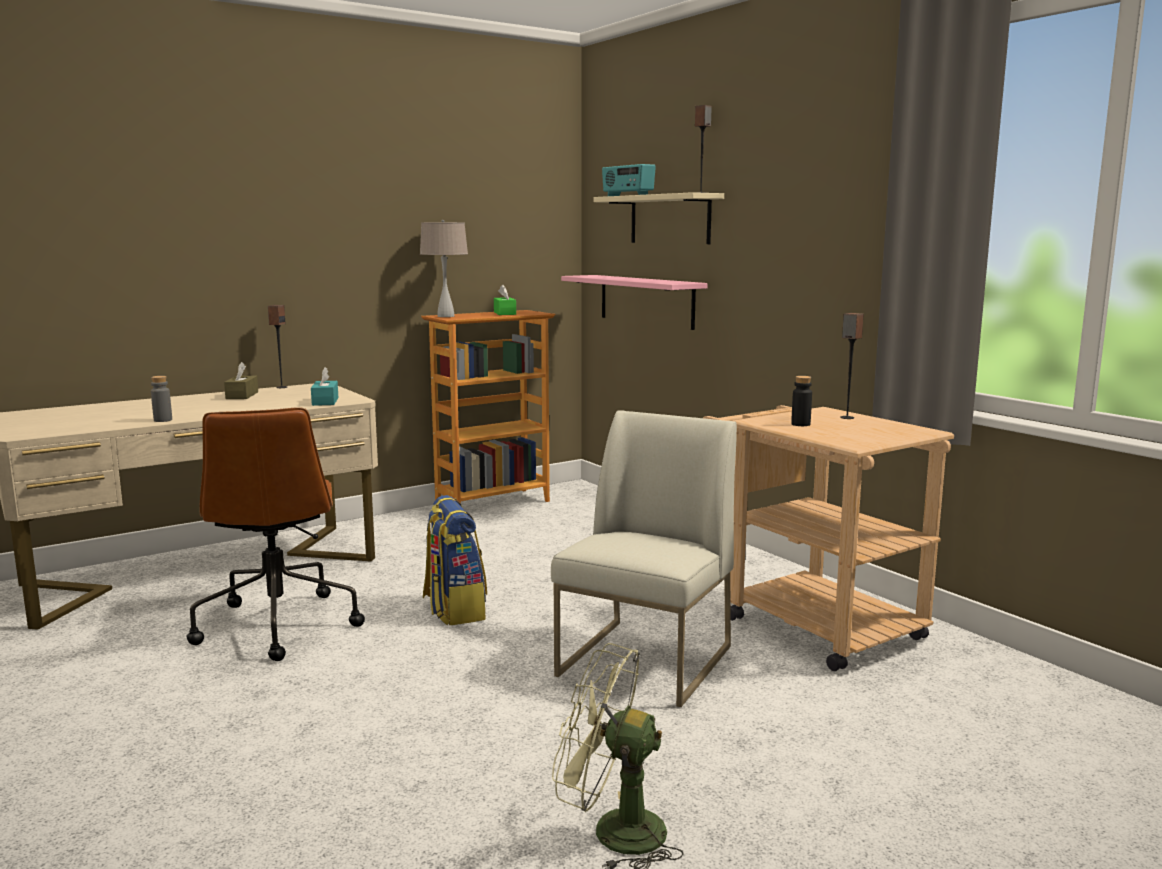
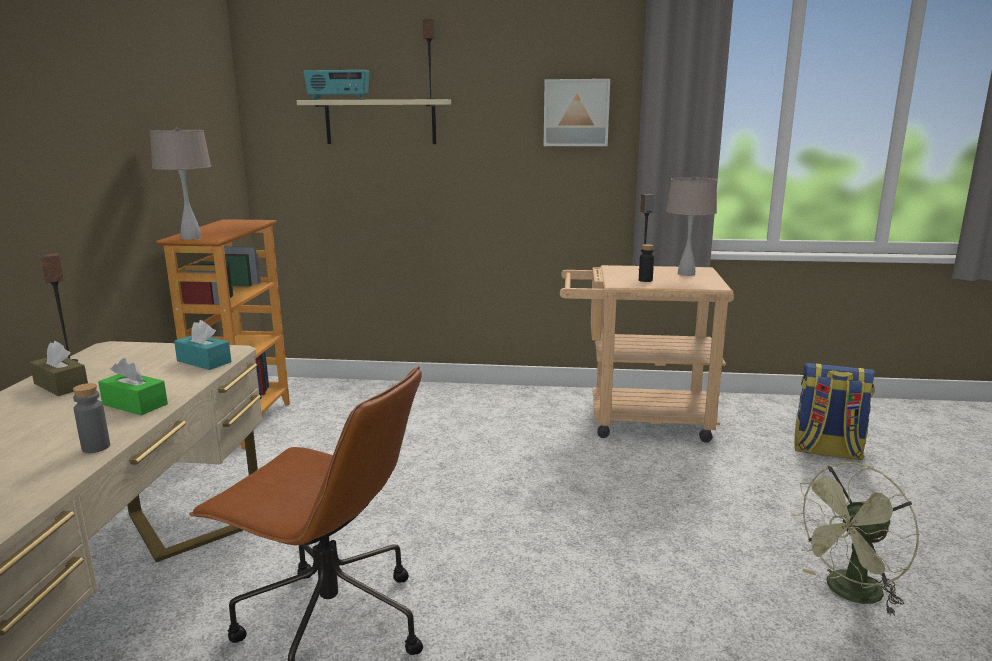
camera: 50 degrees left, 5 degrees up
(454, 610) = (439, 523): backpack -> backpack (826, 451)
(504, 313) = (229, 226): green tissue box -> green tissue box (135, 404)
(646, 301) = (353, 198): pink shelf -> none
(646, 662) = (630, 488): white chair -> none
(836, 206) = (576, 112): none -> picture
(878, 430) = (686, 274): none -> beige table lamp

